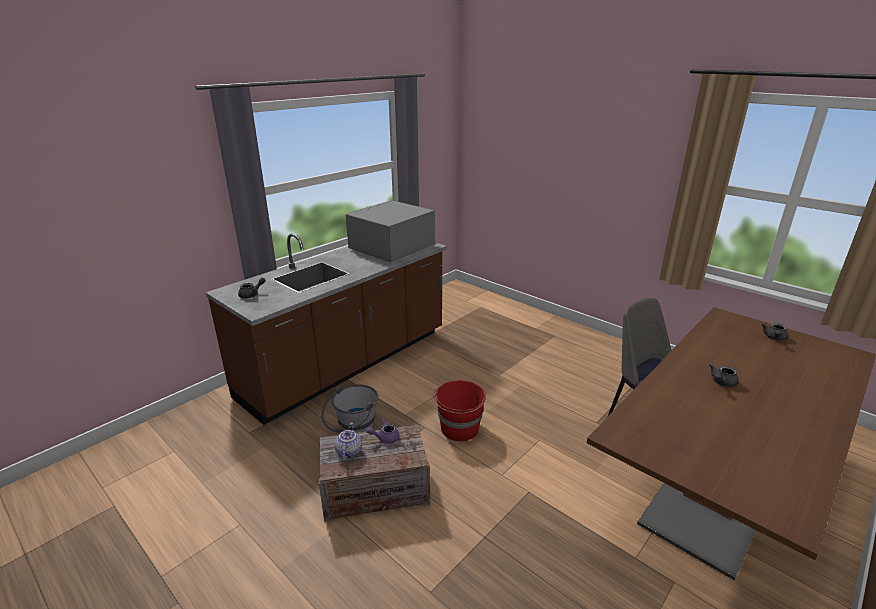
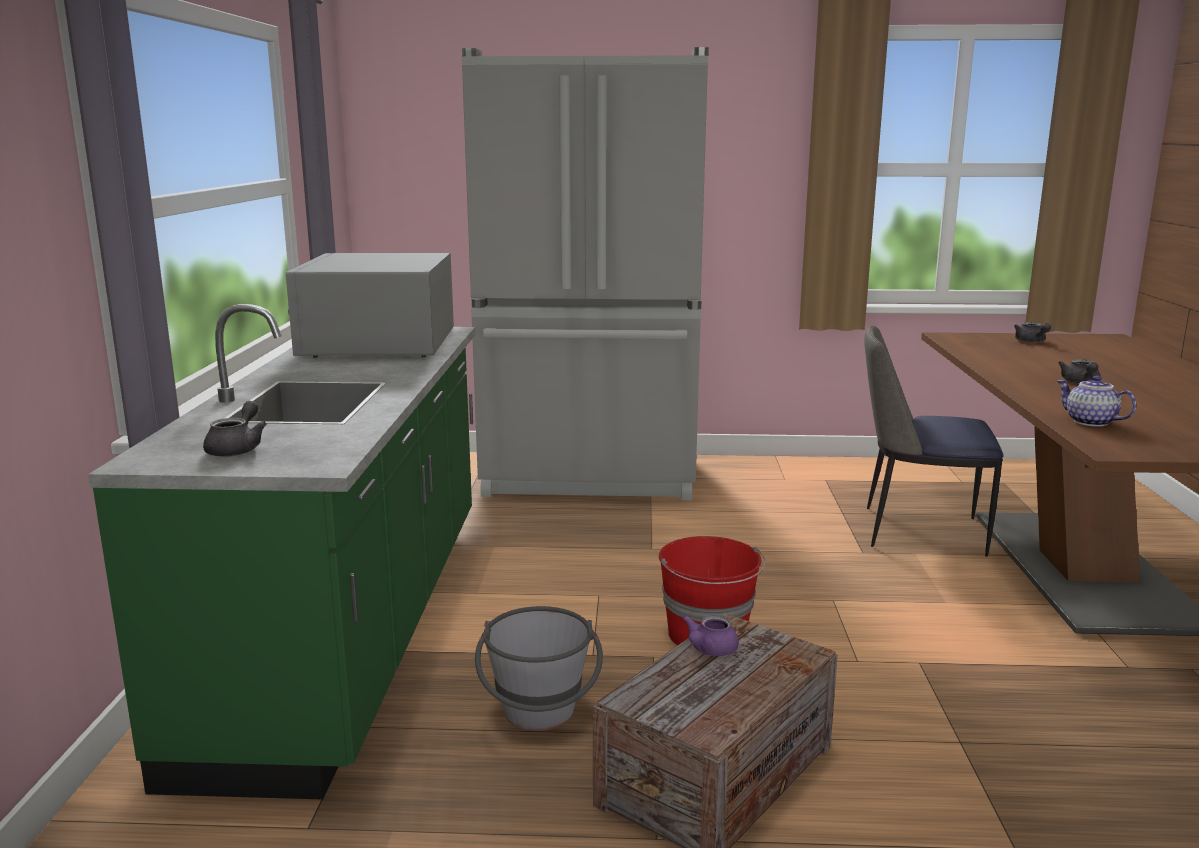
camera: 40 degrees left, 10 degrees down
(347, 364) = (353, 629): brown counter -> green counter
(348, 452) = (687, 695): teapot -> teapot (1089, 422)
(526, 326) = (590, 477): none -> grey fridge

